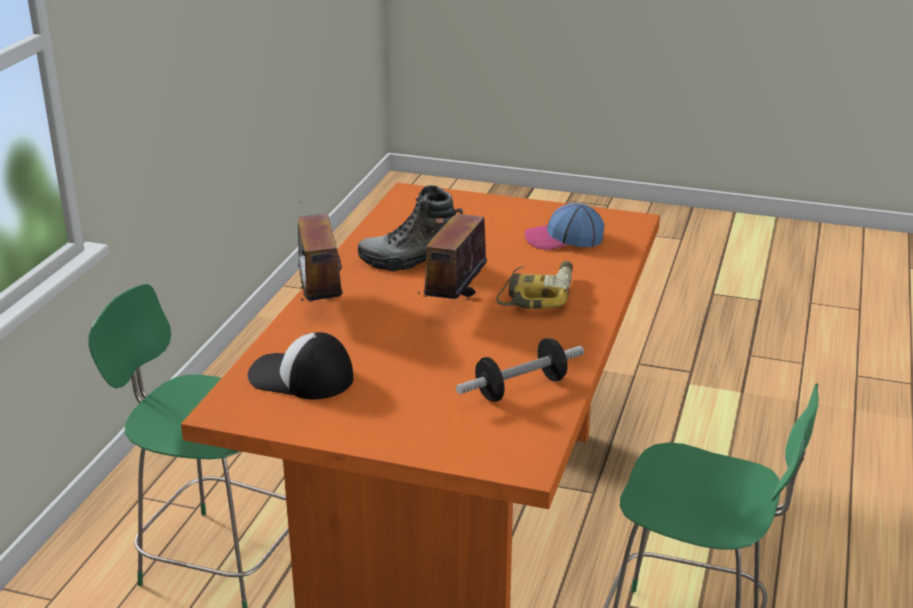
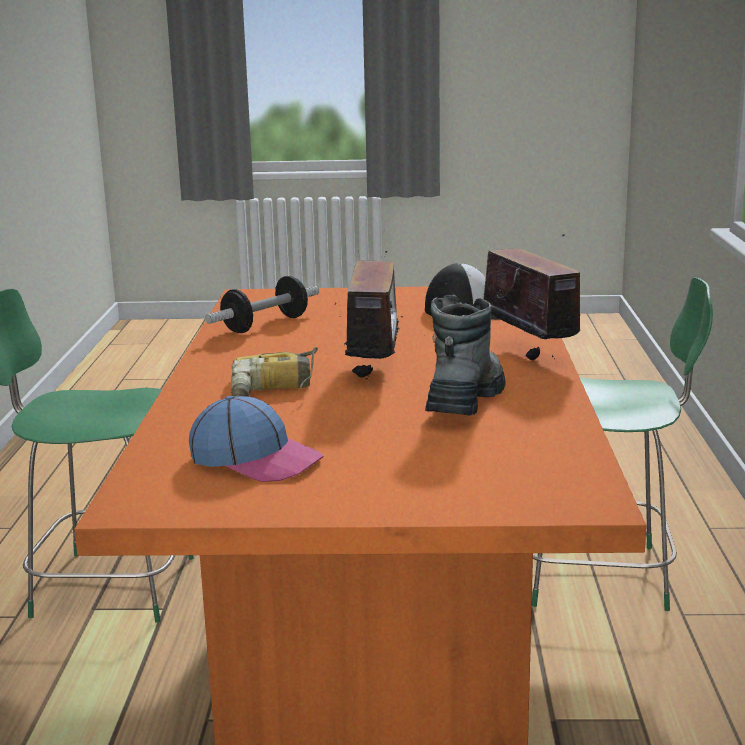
camera: 165 degrees right, 10 degrees down
(413, 262) = (465, 401): boot -> boot turned 60 degrees counterclockwise
(563, 238) = (256, 458): cap -> cap turned 45 degrees clockwise

